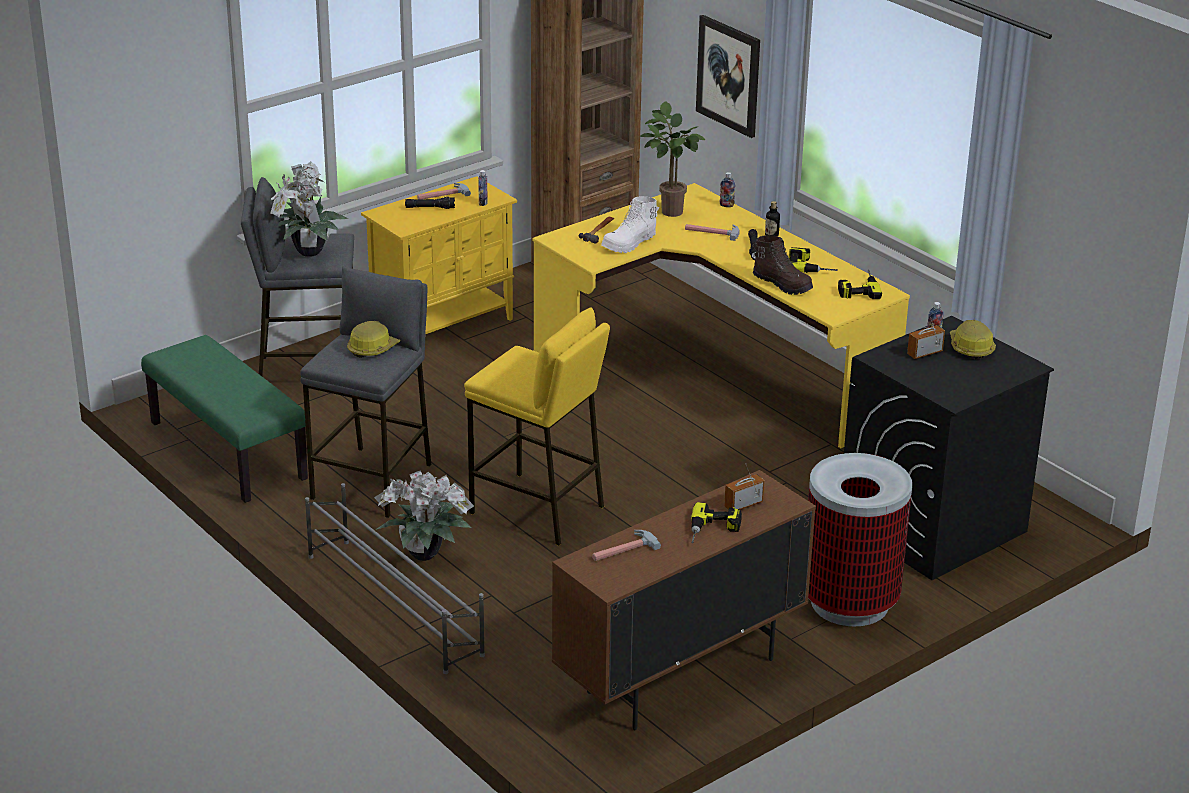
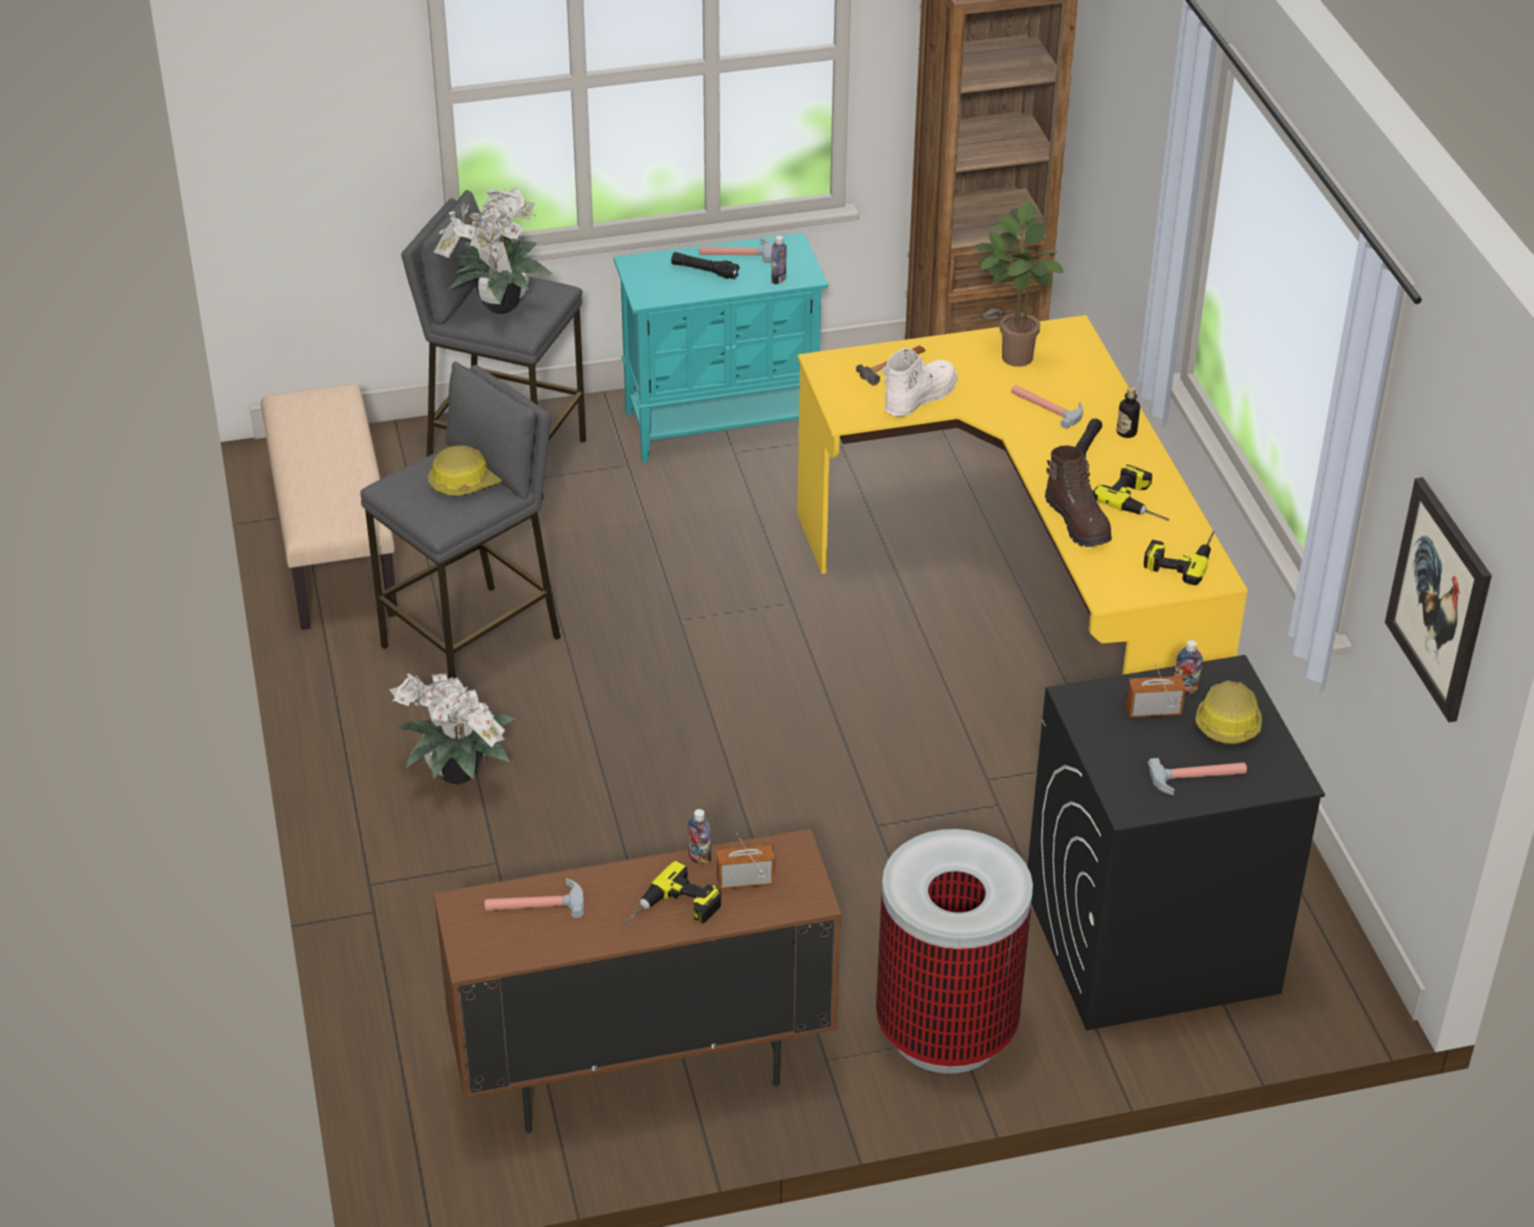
camera: 25 degrees right, 10 degrees up
(226, 451) = (333, 545): green bench -> beige bench
(393, 604) = (371, 837): grey shoe rack -> none
(443, 326) = (723, 424): yellow cabinet -> turquoise cabinet
(537, 510) = (643, 749): yellow stool -> none
(629, 244) = (918, 398): white boot -> white boot turned 150 degrees clockwise
(726, 205) = (1101, 365): bottle -> bottle (699, 858)
(729, 75) = (1146, 178): picture -> picture (1439, 599)
(979, 378) = (1199, 778): none -> hammer

